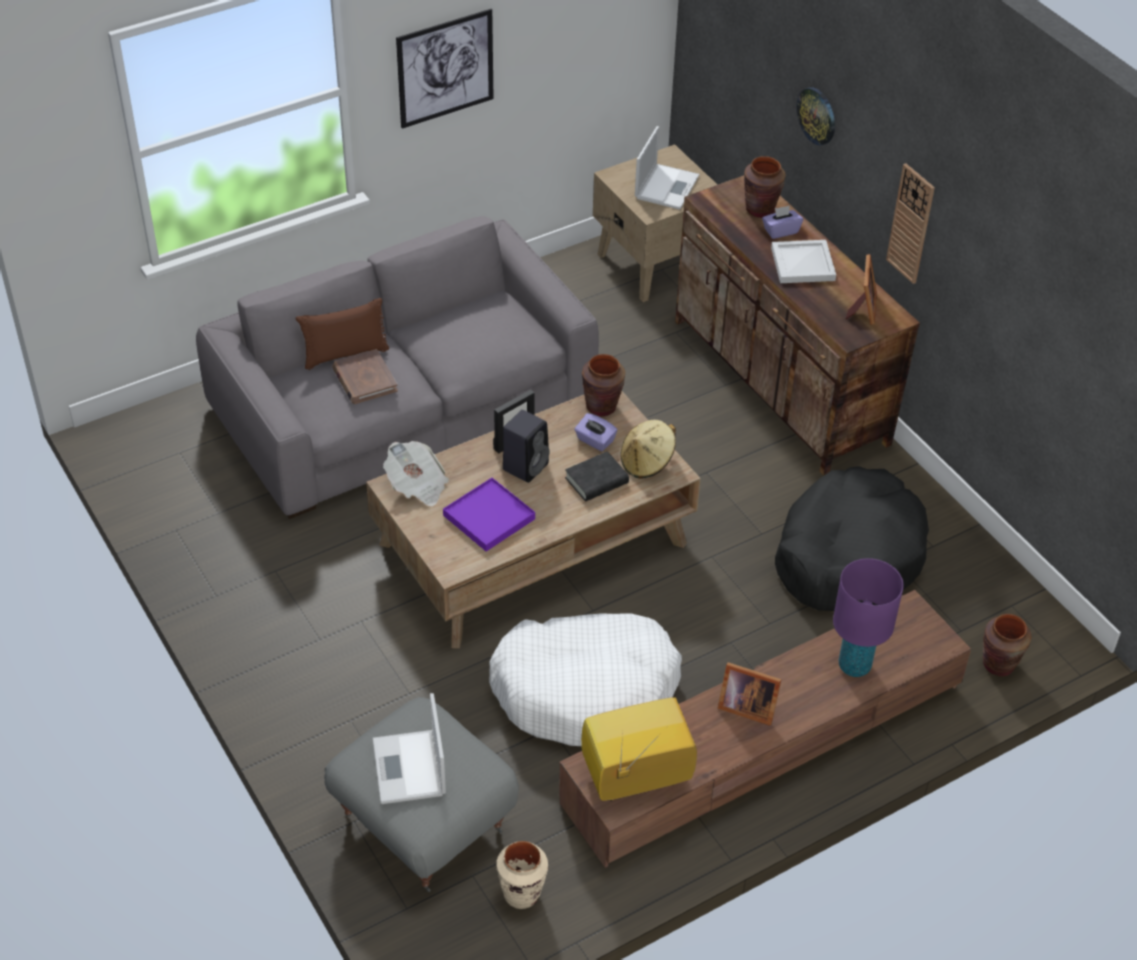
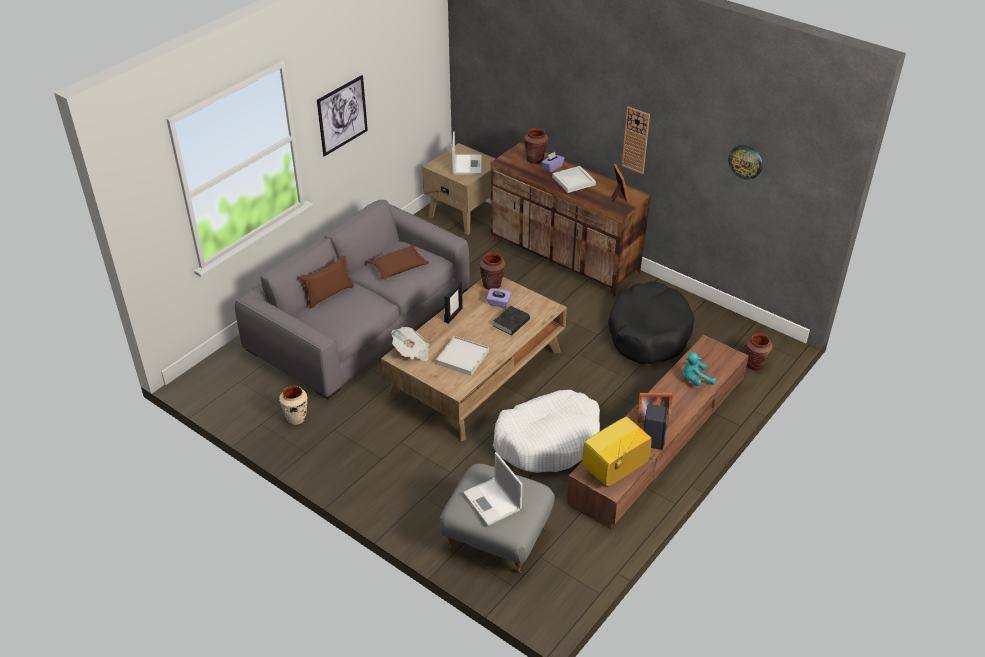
camera: 20 degrees left, 5 degrees down
(364, 380) = (349, 305): brown book -> none
(473, 333) = (398, 265): none -> brown pillow
(489, 517) = (462, 358): purple tray -> white tray
(522, 894) = (573, 557): beige vase -> beige vase (296, 418)
(526, 466) = (467, 326): black speaker -> black speaker (653, 439)
(647, 462) = (533, 306): beige hat -> none
(817, 115) = (561, 96): wall clock -> wall clock (745, 161)
(854, 665) = (695, 380): purple table lamp -> turquoise plush toy

